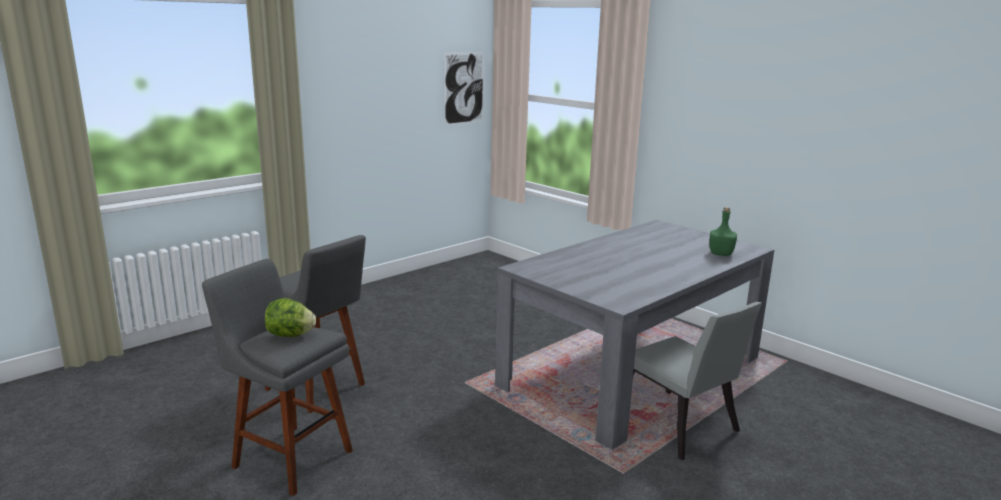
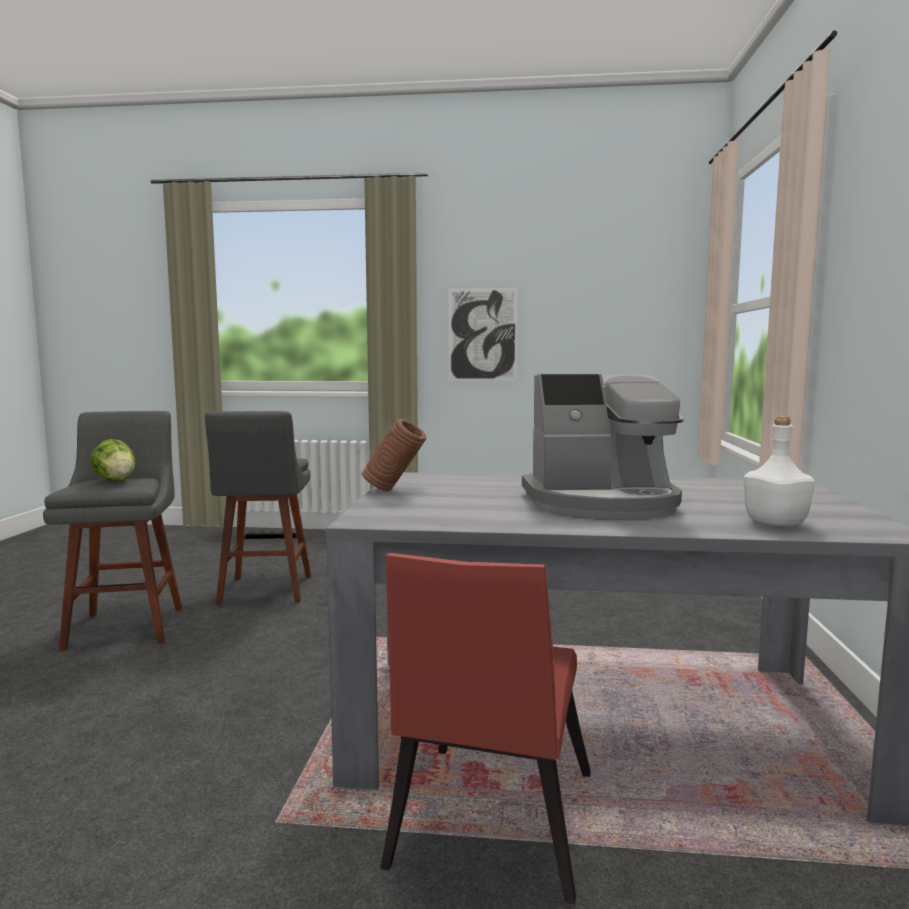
camera: 50 degrees right, 10 degrees down
(464, 88) = (666, 304): picture -> picture (482, 334)
(558, 281) = (394, 490): none -> brown vase
(650, 260) = (602, 503): none -> coffee machine
(679, 427) = (488, 827): grey chair -> red chair
(720, 254) = (774, 523): green bottle -> white bottle

